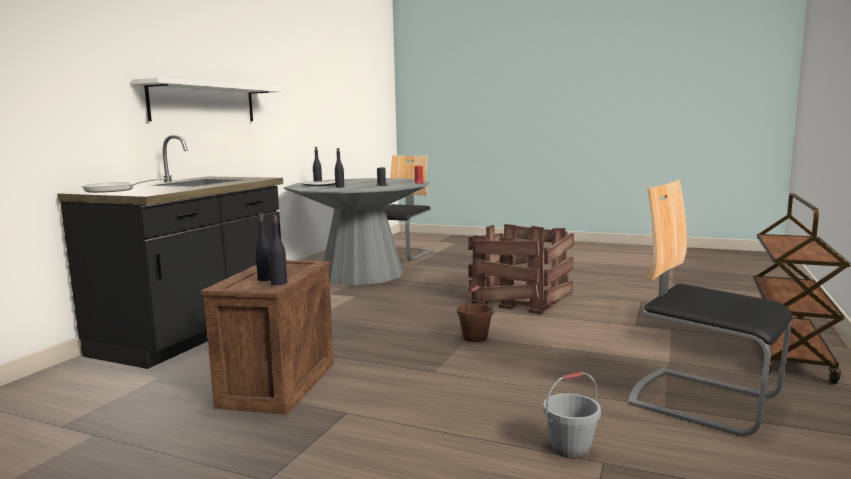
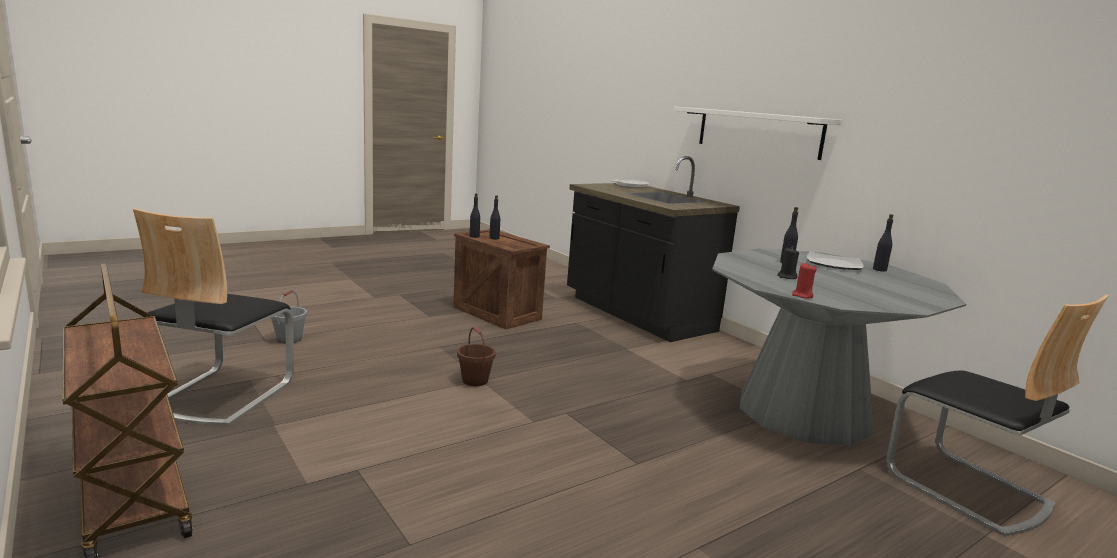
camera: 120 degrees right, 5 degrees up
(522, 299) = (554, 457): crate -> none
(703, 401) = (221, 395): chair -> chair turned 120 degrees clockwise

